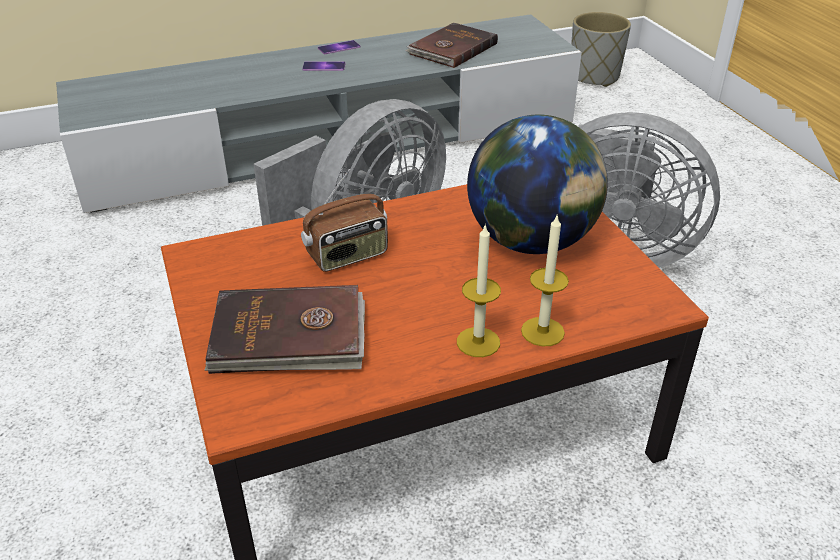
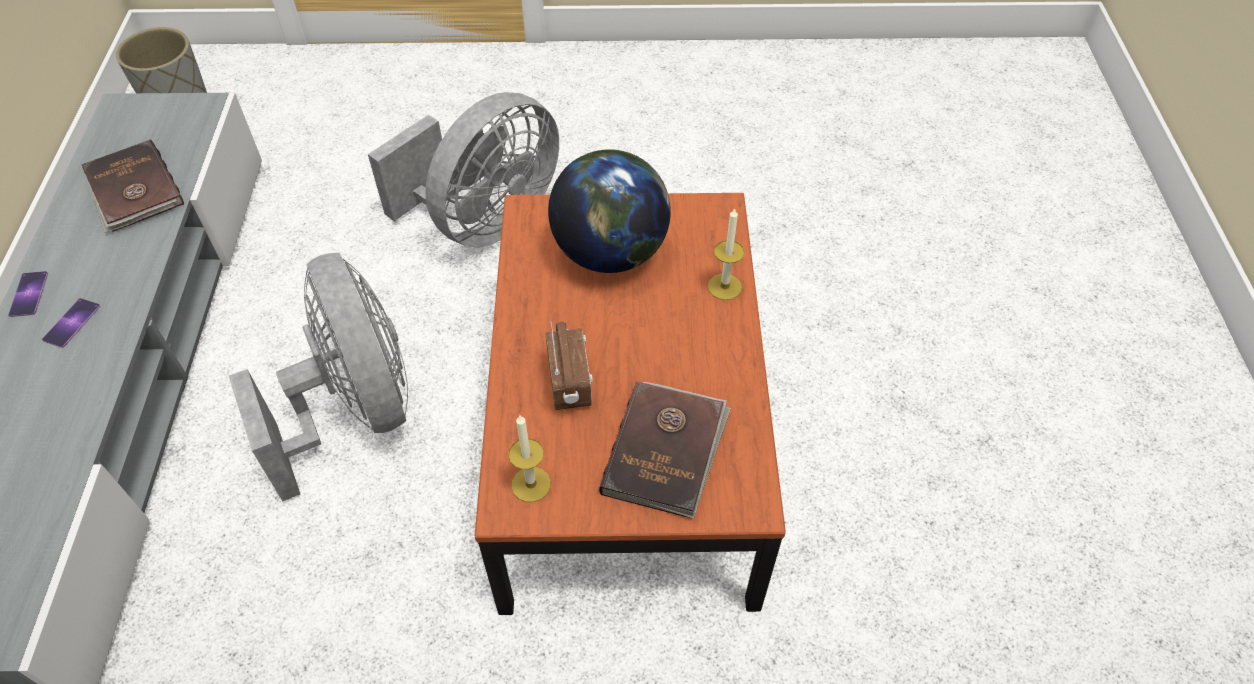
camera: 70 degrees left, 15 degrees up
(478, 342) = (721, 328): candle -> candle (531, 484)

